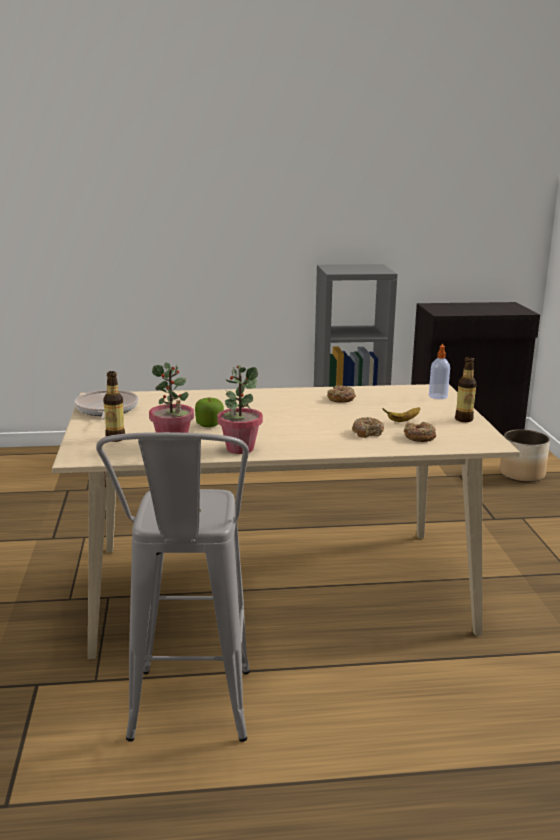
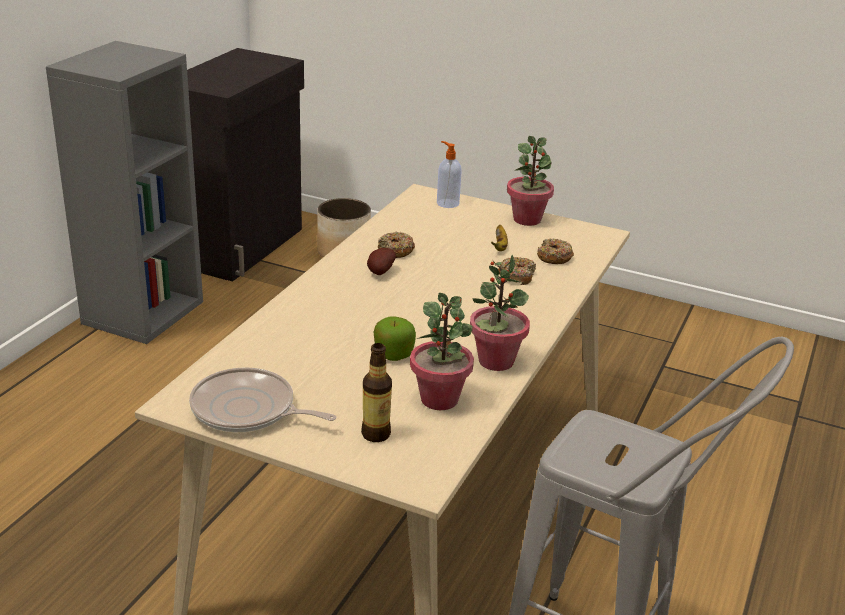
camera: 60 degrees left, 10 degrees up
(304, 401) = (379, 272): none -> potato
(464, 419) = (527, 219): bottle -> potted plant

